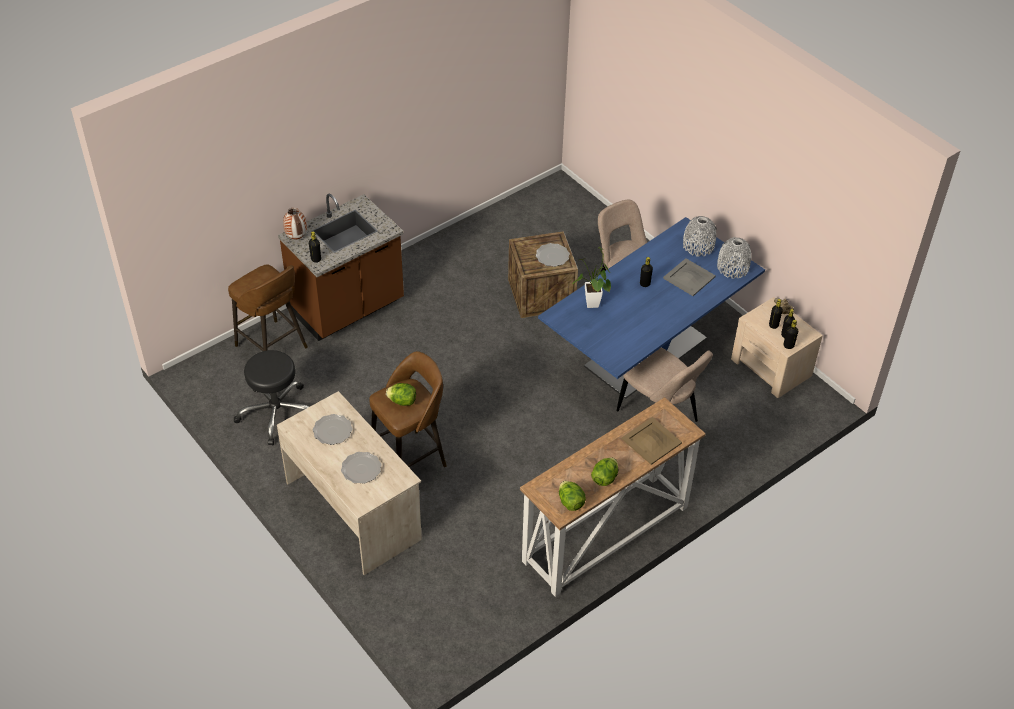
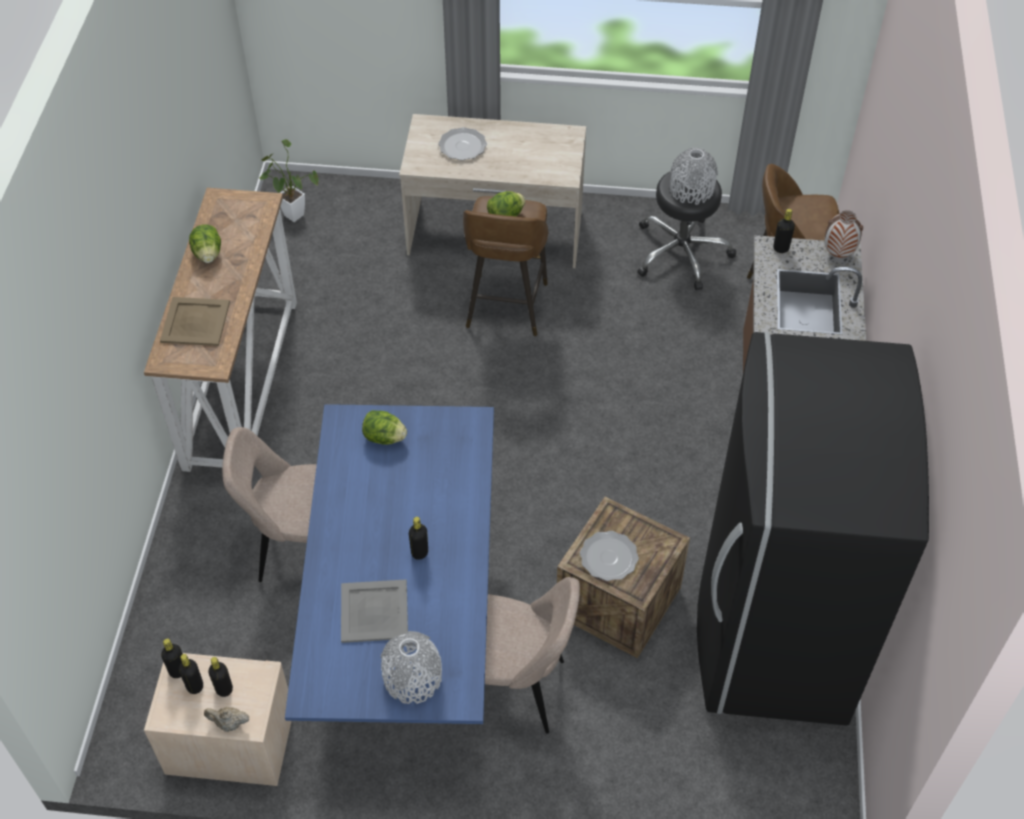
camera: 135 degrees right, 5 degrees up
(332, 431) = (531, 154): plate -> none
(493, 241) = (772, 630): none -> black fridge
(570, 502) = (219, 212): lettuce -> lettuce (384, 437)
(592, 306) = (447, 467): potted plant -> potted plant (291, 213)
(732, 268) = (331, 679): grey vase -> grey vase (691, 190)

